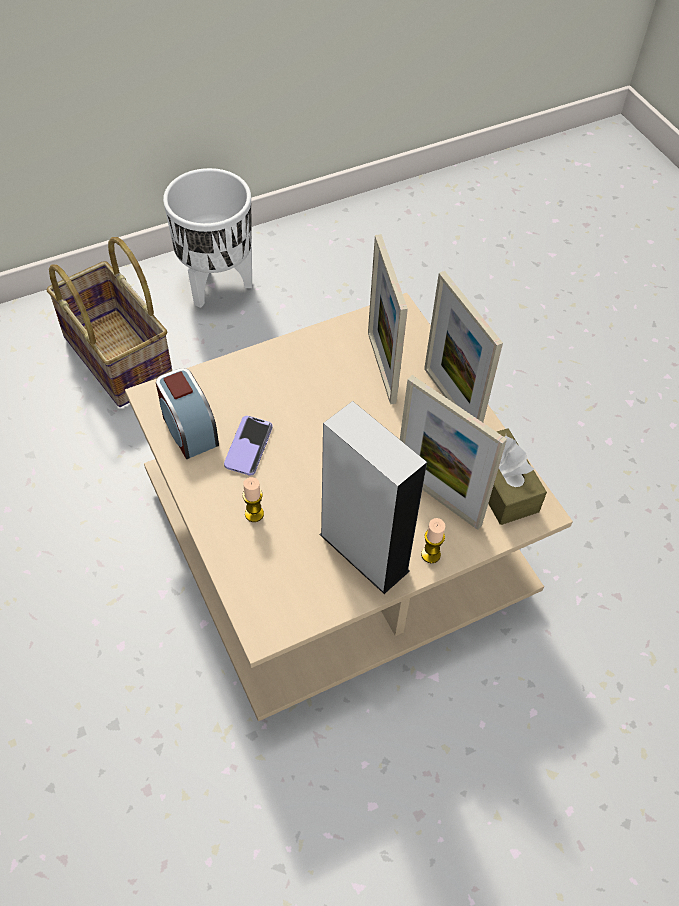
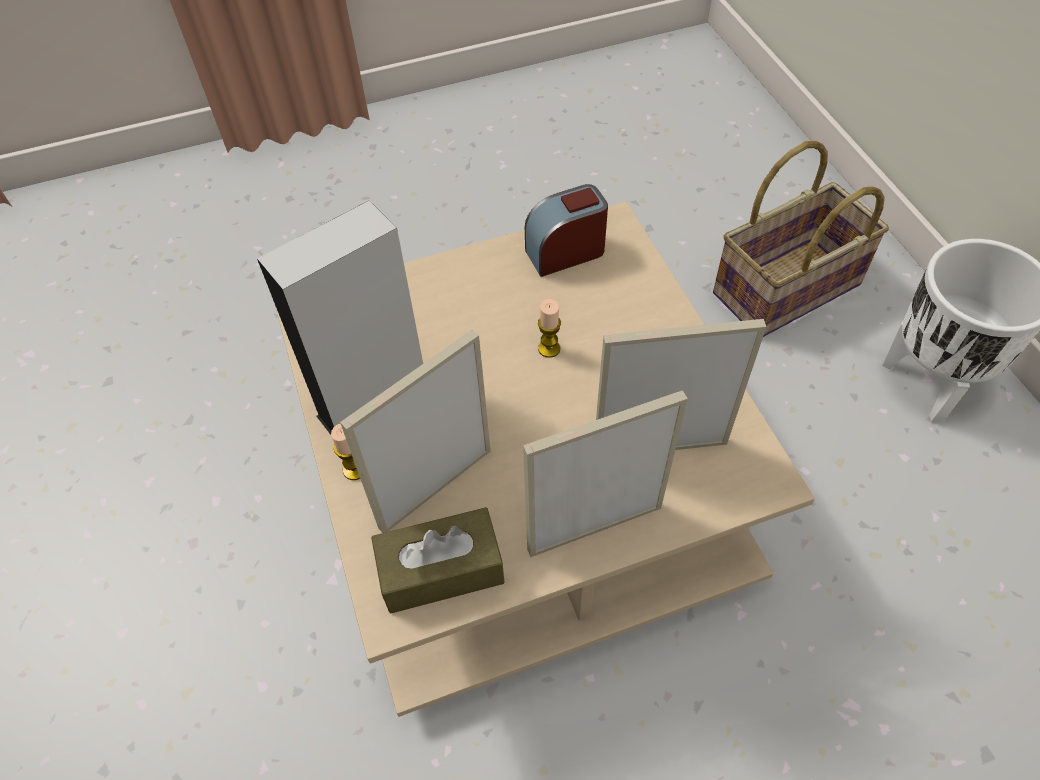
camera: 100 degrees right, 0 degrees up
(248, 446) = (536, 302): phone -> none
(254, 514) = (444, 305): candle -> candle (549, 348)

